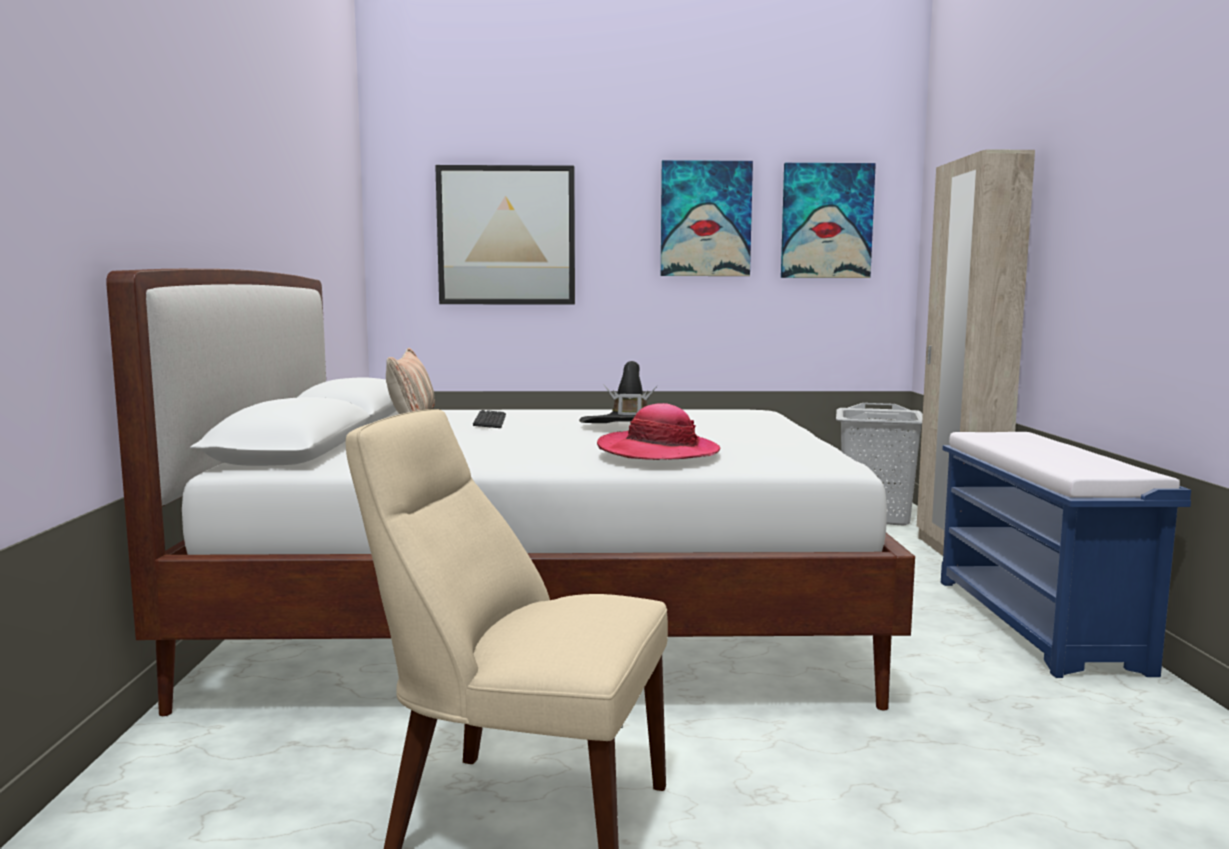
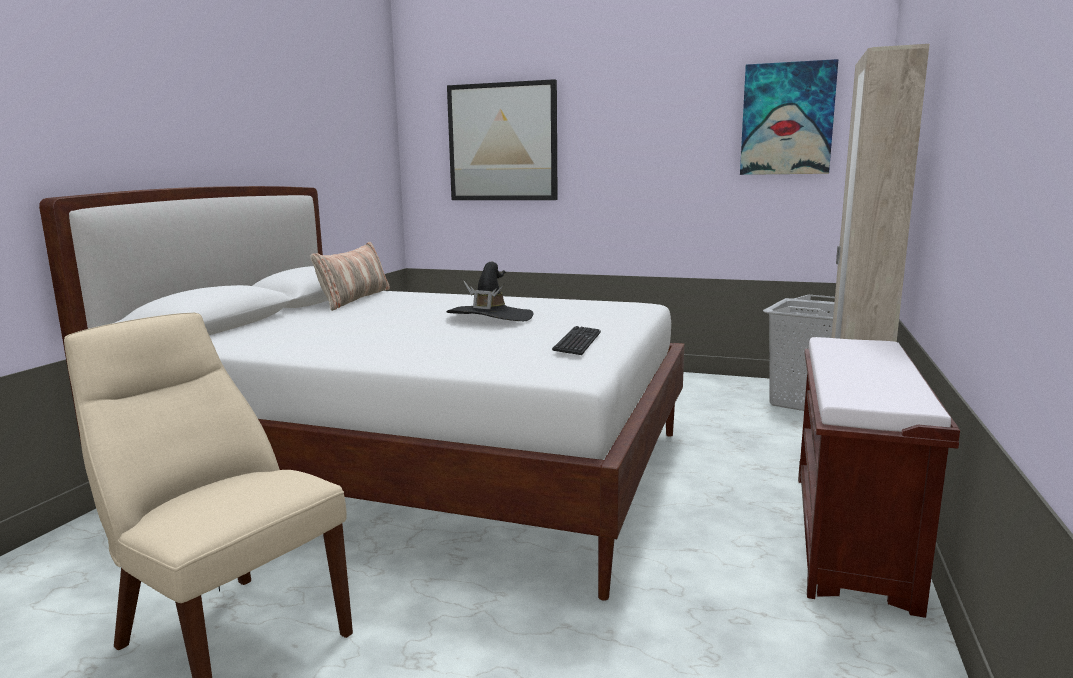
camera: 20 degrees right, 5 degrees up
(490, 421) = (399, 306): keyboard -> keyboard (577, 342)
(658, 452) = (441, 348): hat -> none
(705, 219) = (670, 121): picture -> none
(1038, 624) = (852, 536): blue bench -> brown bench

